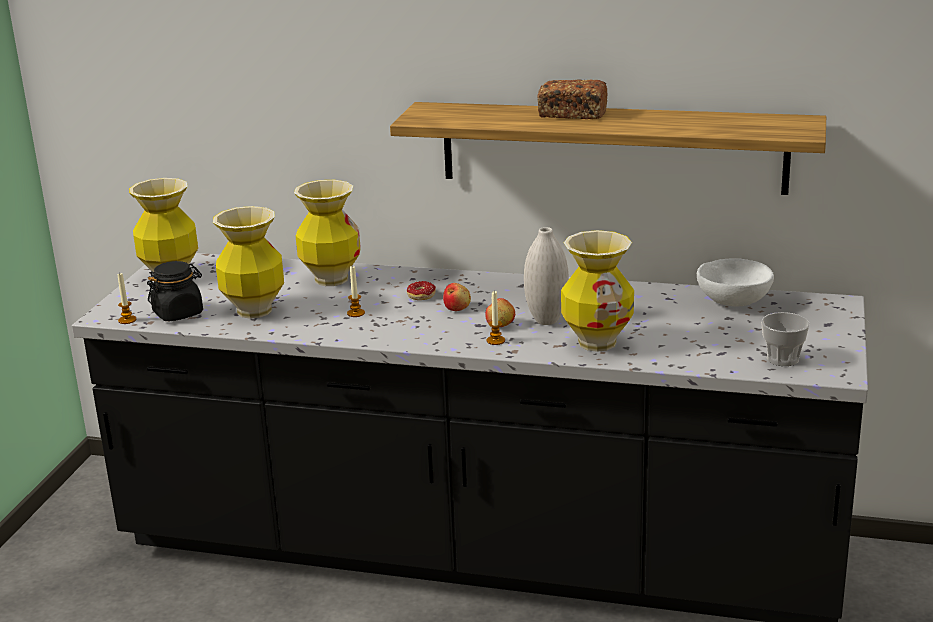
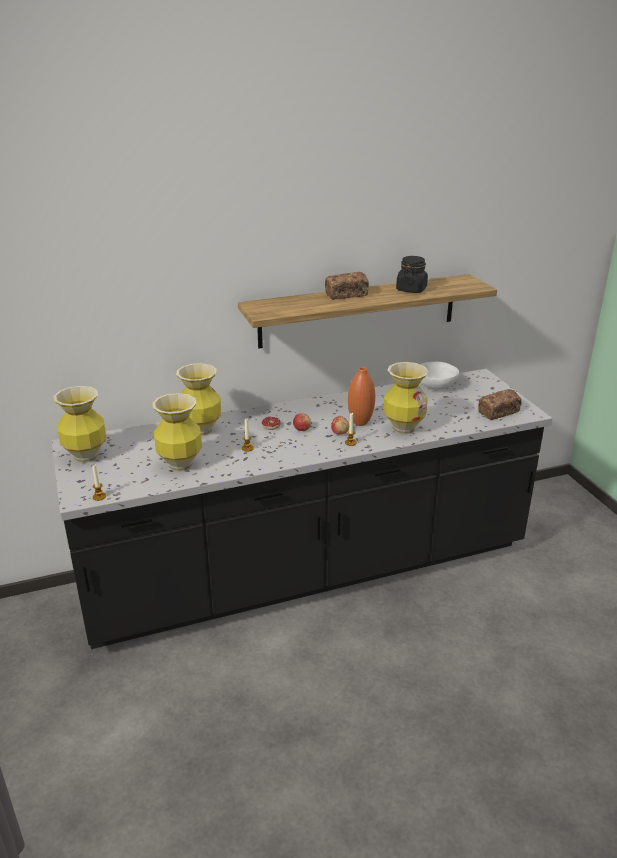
camera: 35 degrees left, 5 degrees up
(178, 313) = (130, 481): black jar -> black jar (411, 289)
(546, 320) = (360, 422): white vase -> orange vase
(782, 359) = (498, 412): cup -> bread

